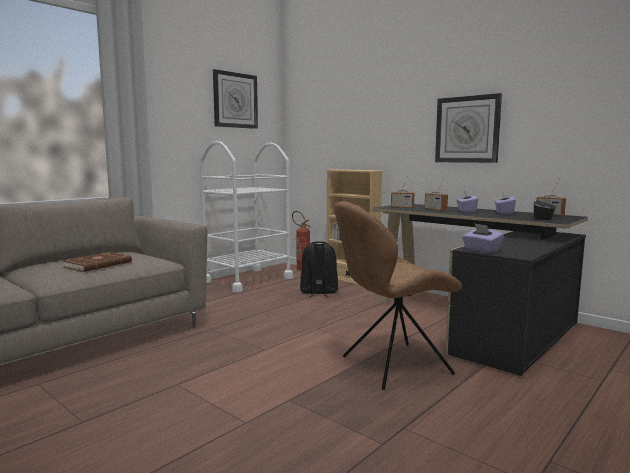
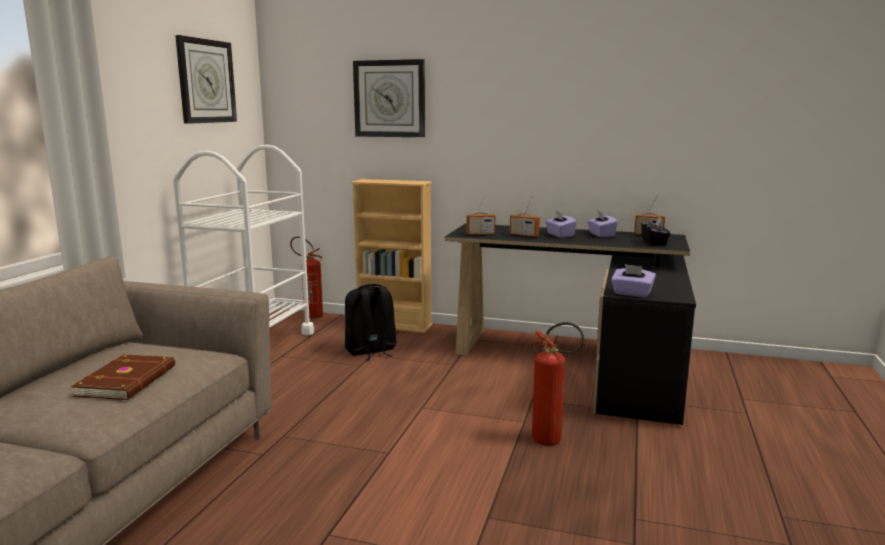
camera: 25 degrees left, 5 degrees up
(392, 366) = (553, 441): brown chair -> fire extinguisher
(467, 129) = (544, 133): wall clock -> wall clock (389, 99)

